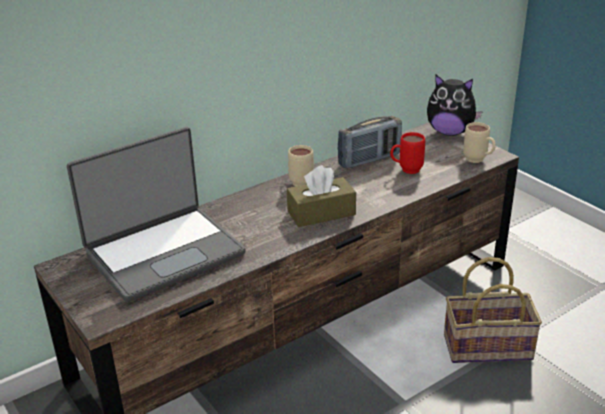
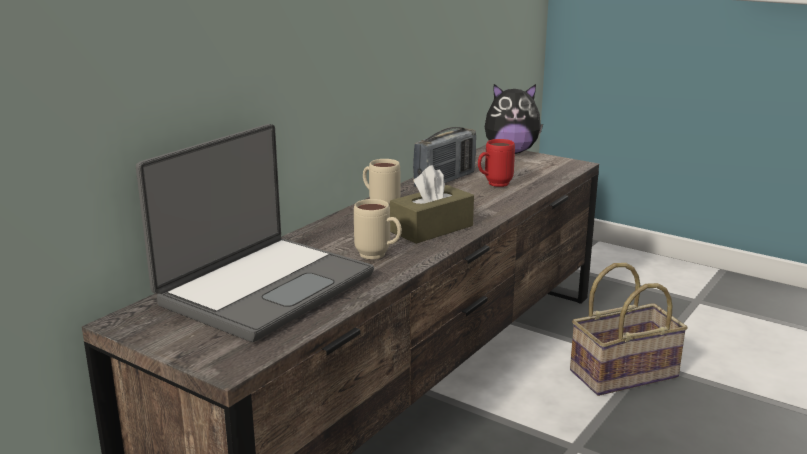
camera: 20 degrees left, 10 degrees down
(478, 161) = (562, 170): beige mug -> beige mug (378, 256)

